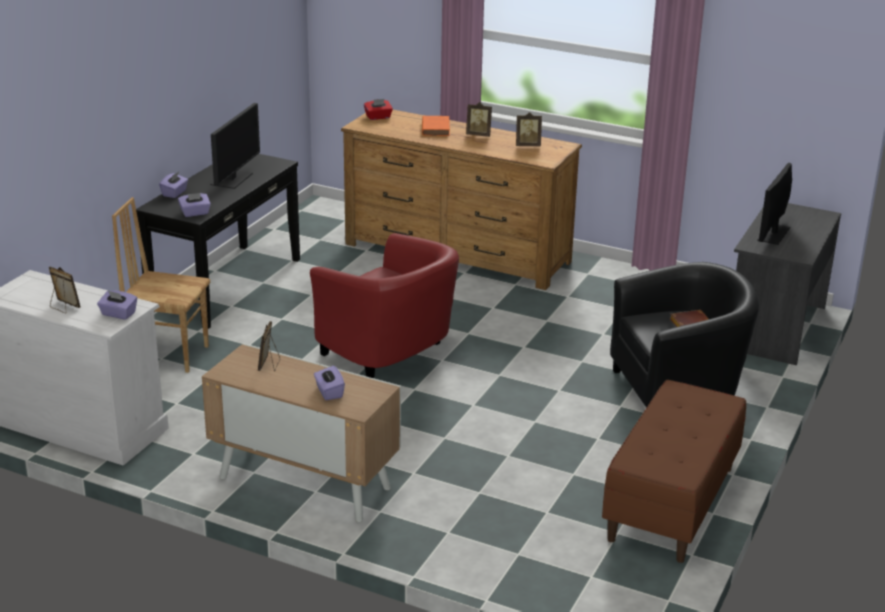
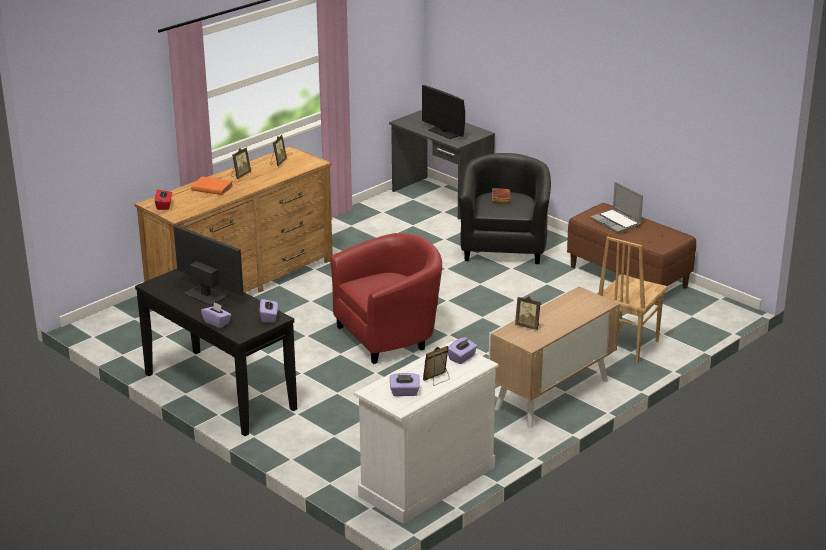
camera: 70 degrees left, 0 degrees up
(169, 354) = (330, 431): brown chair -> brown chair (626, 346)
(329, 392) = (576, 310): purple tissue box -> purple tissue box (404, 392)
(686, 416) = (616, 222): none -> laptop

